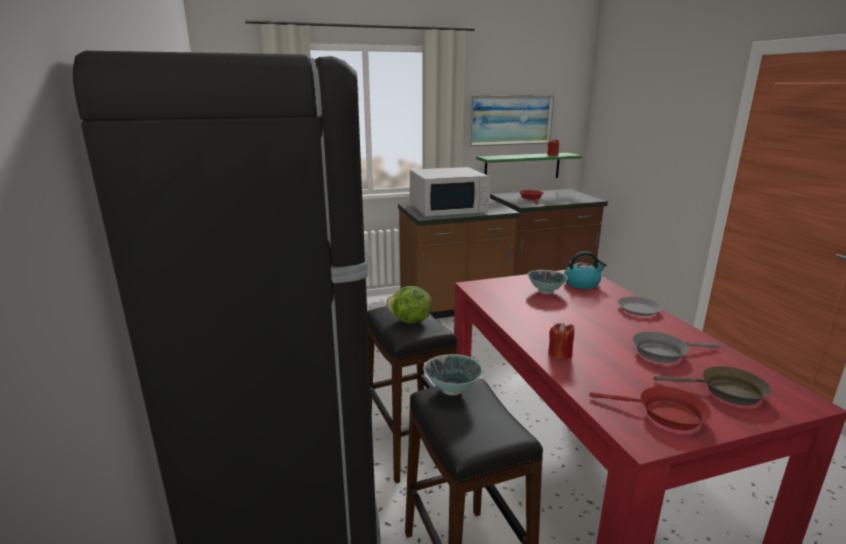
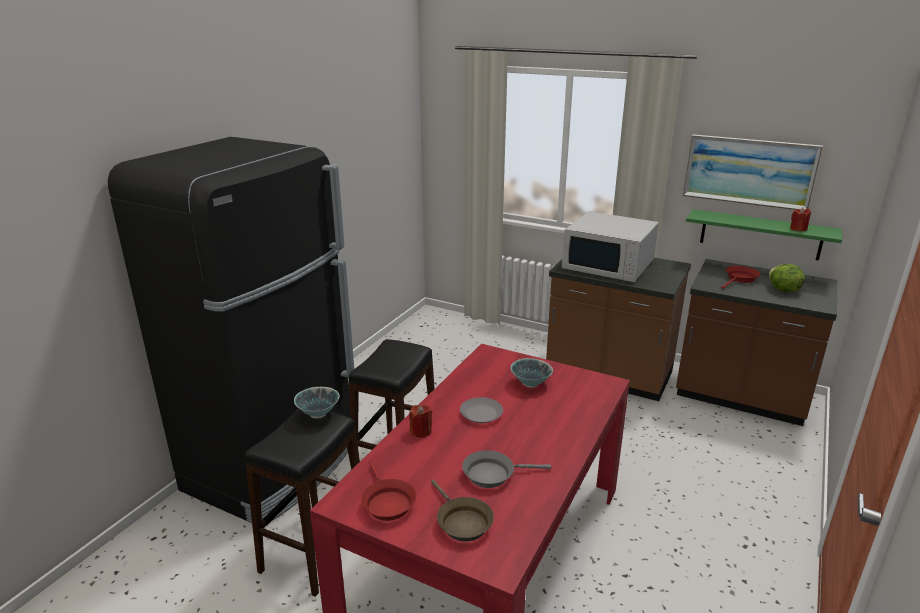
camera: 45 degrees right, 5 degrees up
(409, 321) = (391, 359): lettuce -> lettuce (782, 290)
(582, 284) = (581, 392): kettle -> none
(638, 309) = (568, 437): grey plate -> grey plate (481, 414)
(663, 352) = (493, 474): grey frying pan -> grey frying pan turned 45 degrees counterclockwise

